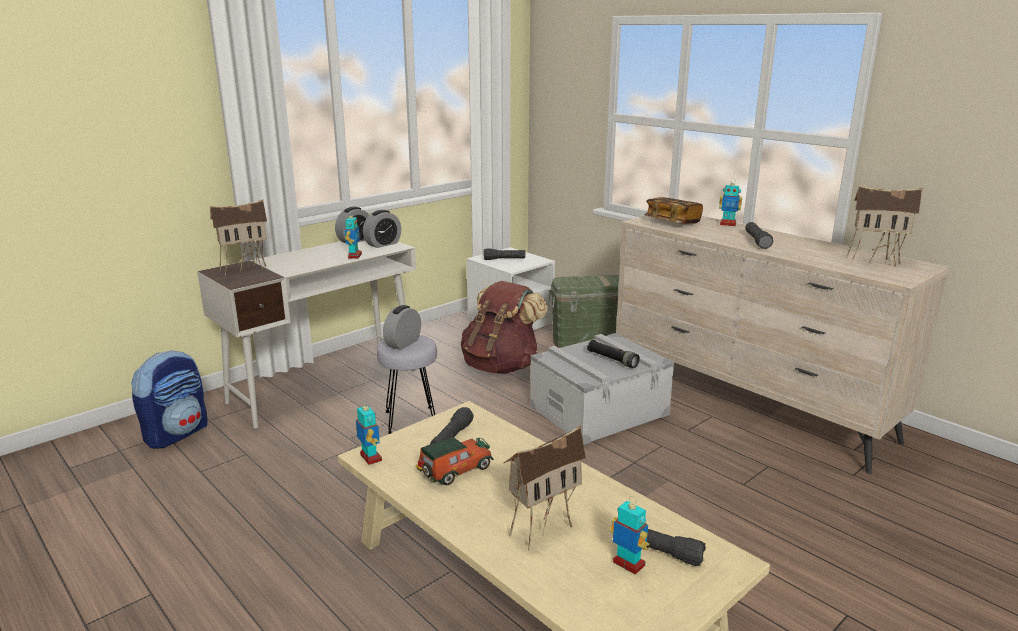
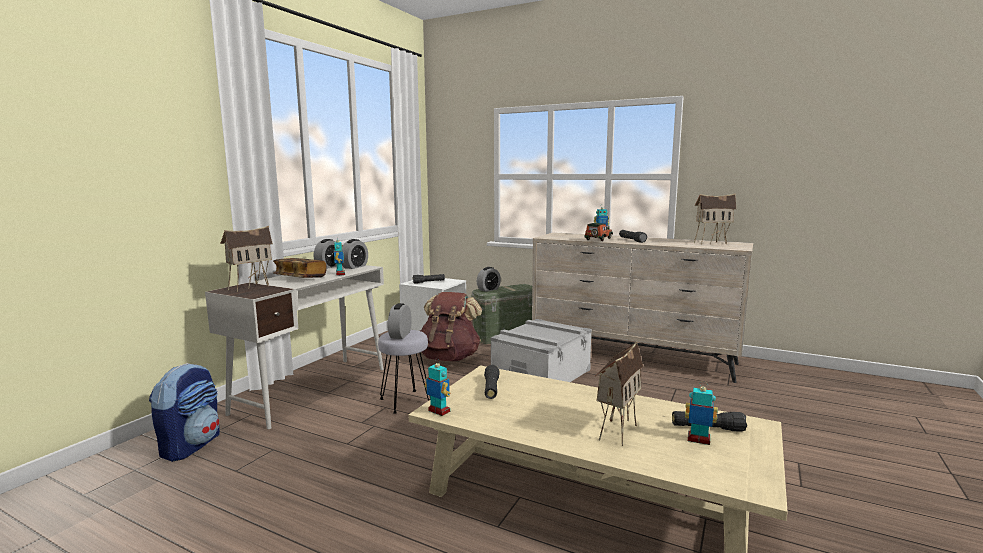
camera: 20 degrees left, 10 degrees down
(454, 471) = (515, 408): toy car -> toy car (598, 239)
(574, 280) = (488, 289): none -> alarm clock
(612, 360) = (550, 333): black flashlight -> none
(672, 222) = (566, 236): book -> book (300, 278)

